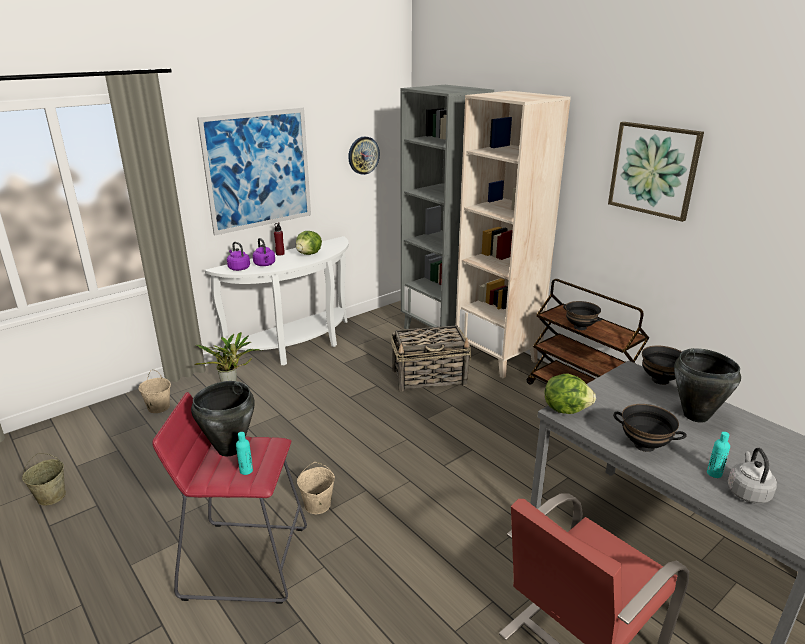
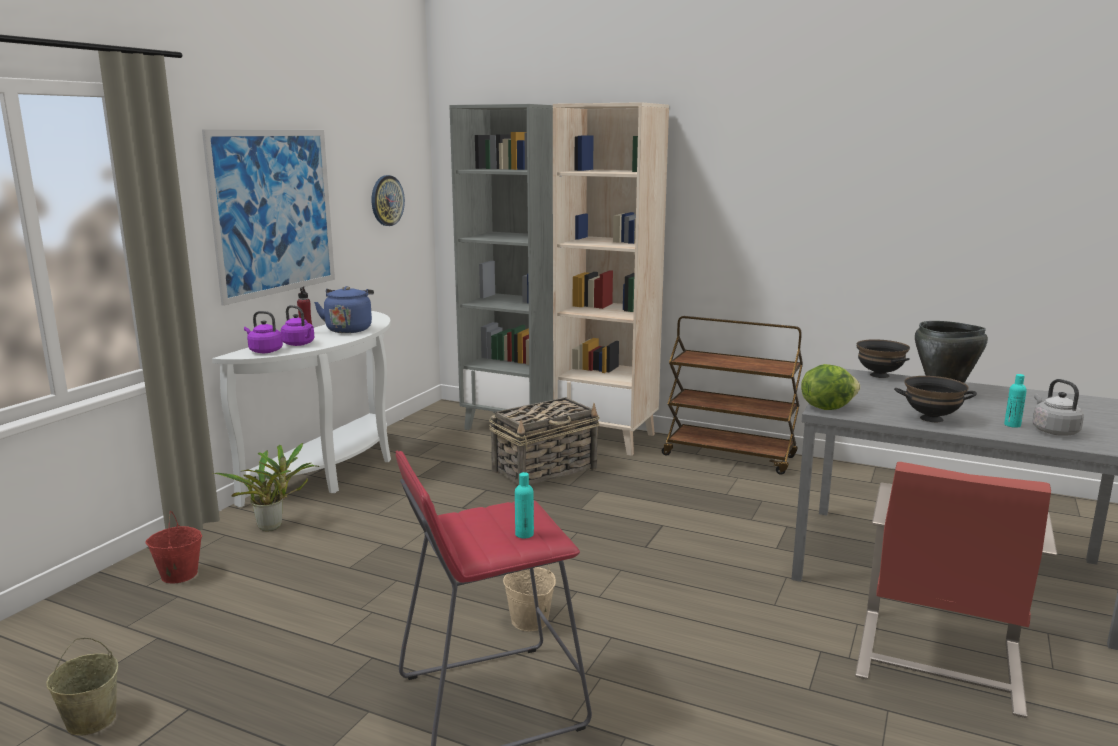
camera: 25 degrees left, 10 degrees down
(158, 407) = (178, 575): beige bucket -> red bucket
(229, 449) = (472, 521): black cooking pot -> none
(309, 254) = (349, 329): lettuce -> blue kettle
(580, 327) = (728, 364): black bowl -> none
(654, 170) = (781, 173): picture -> none

